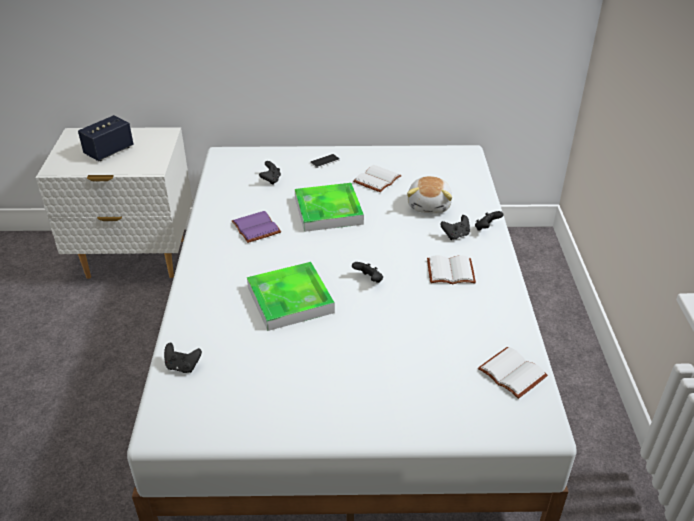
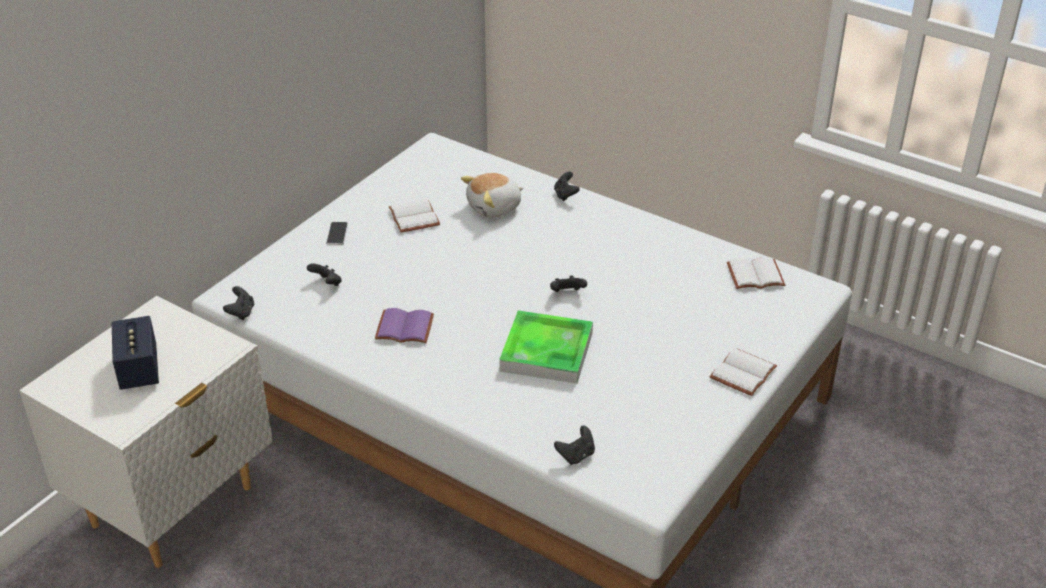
camera: 55 degrees left, 0 degrees up
(328, 211) = (431, 270): tray -> none
(430, 205) = (495, 207): plush toy -> plush toy turned 105 degrees clockwise
(450, 272) = (605, 245): white book -> white book (744, 374)
(455, 235) = (557, 216): black game controller -> black game controller (241, 312)

